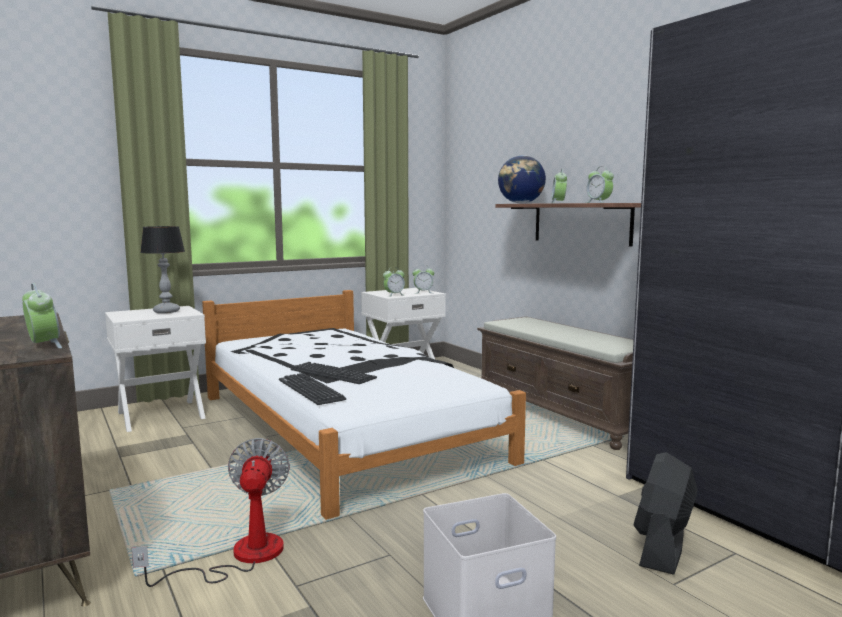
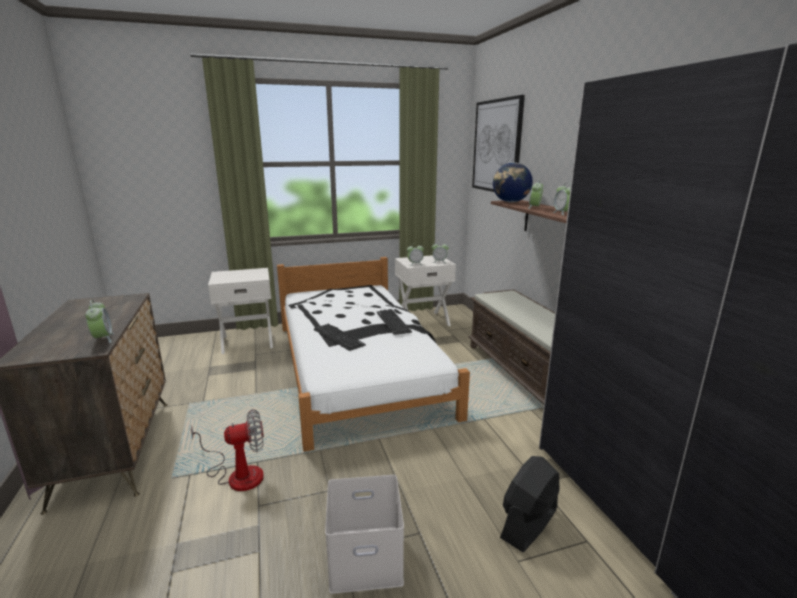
camera: 15 degrees right, 10 degrees up
(166, 311) = (248, 274): table lamp -> none
(240, 557) = (237, 474): fan -> fan turned 60 degrees clockwise
(310, 390) = (313, 353): keyboard -> keyboard (393, 322)
(485, 147) = (496, 146): none -> picture

